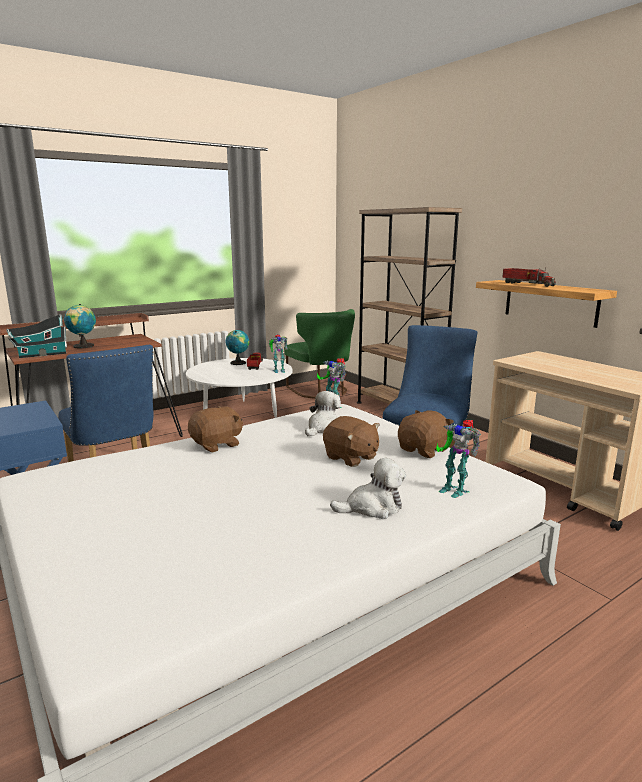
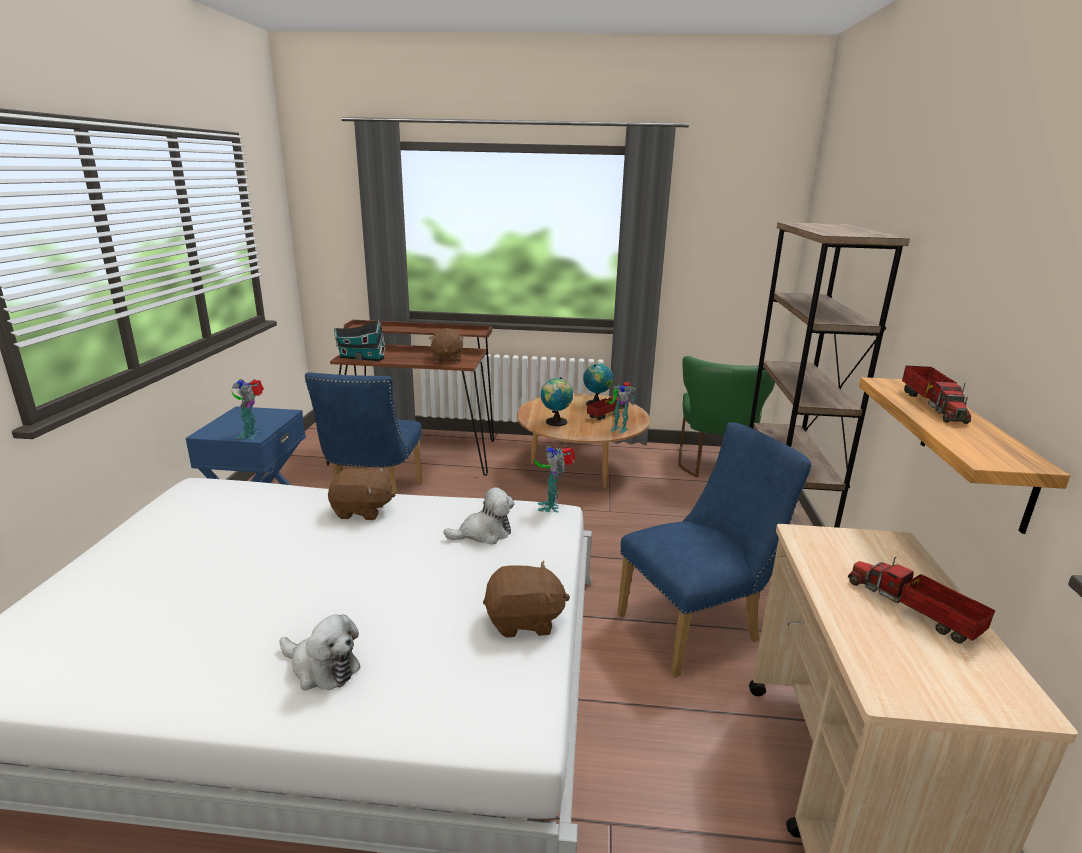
camera: 40 degrees right, 5 degrees up
(83, 346) = (408, 355): globe -> globe (555, 422)
(241, 413) = (580, 467): white coffee table -> brown coffee table
(351, 458) = (430, 589): brown plush toy -> brown plush toy (447, 358)
(454, 489) = (441, 698): toy robot -> toy robot (251, 434)
(590, 369) = (914, 611): none -> toy truck

